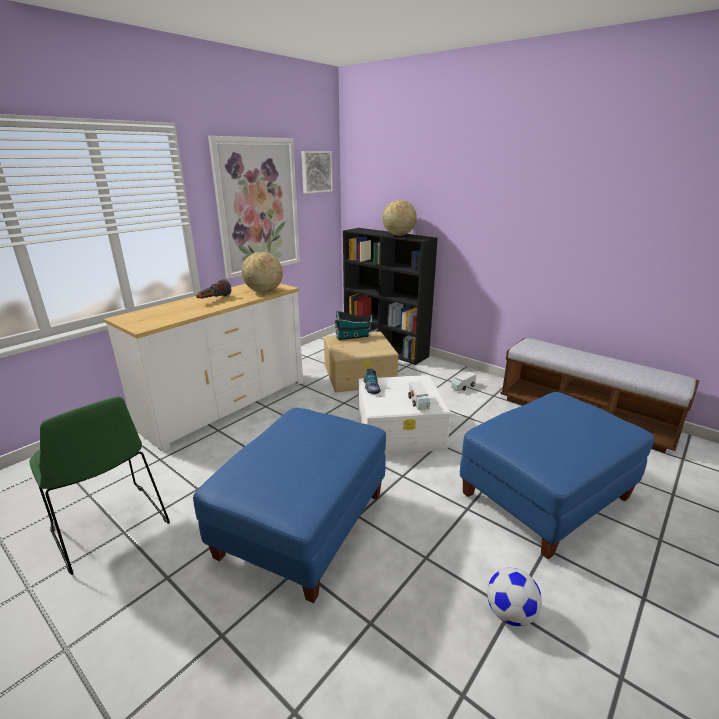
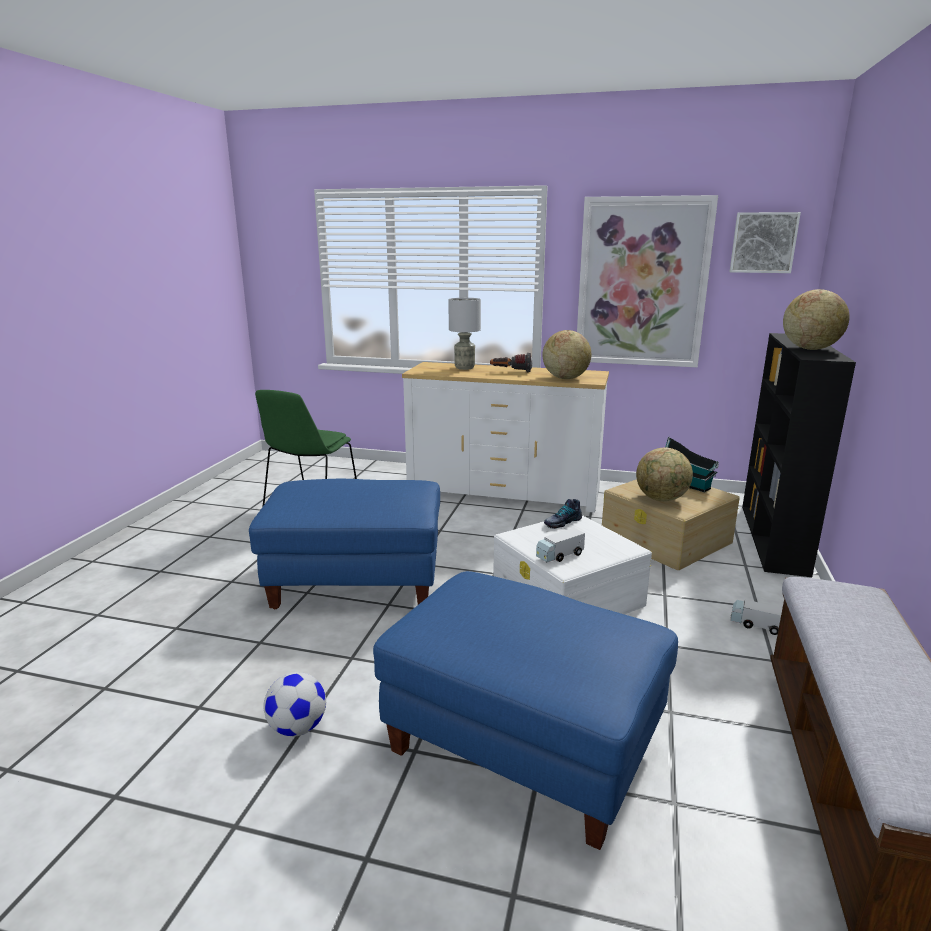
camera: 65 degrees right, 5 degrees down
(167, 310) = (464, 368): none -> grey table lamp
(366, 349) = (661, 499): none -> globe

